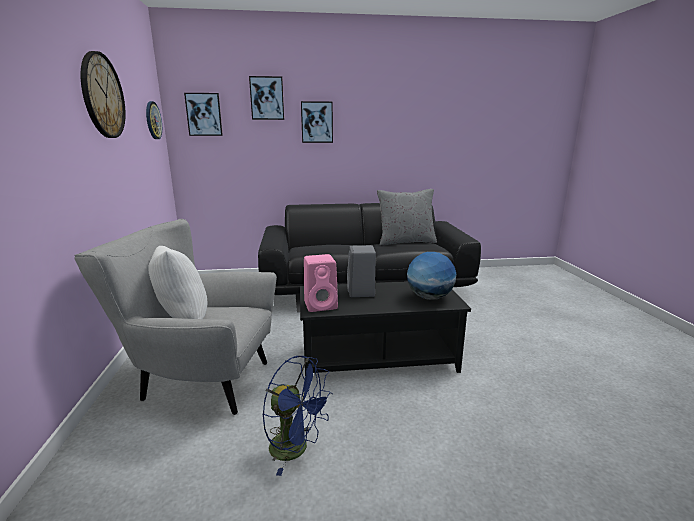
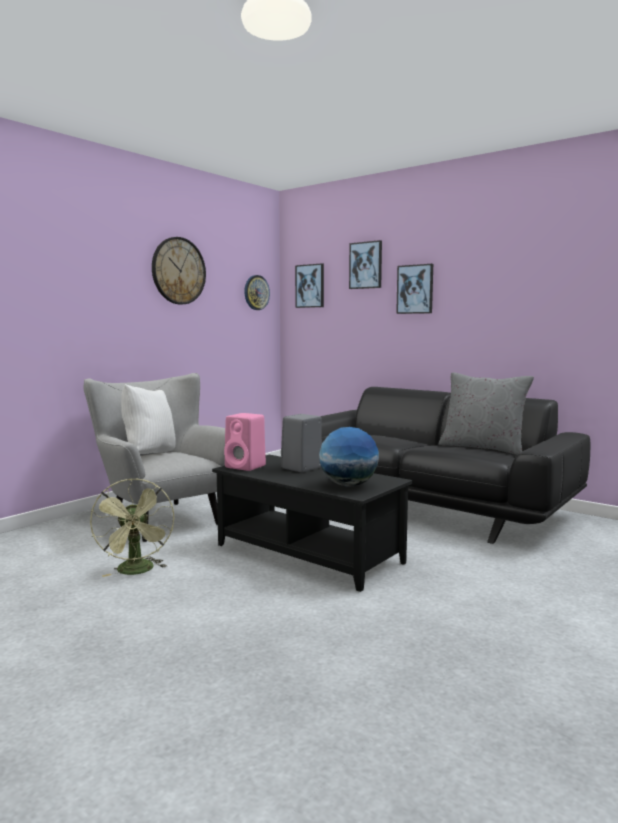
camera: 45 degrees right, 10 degrees down
(296, 449) = (137, 571): blue fan -> green fan

